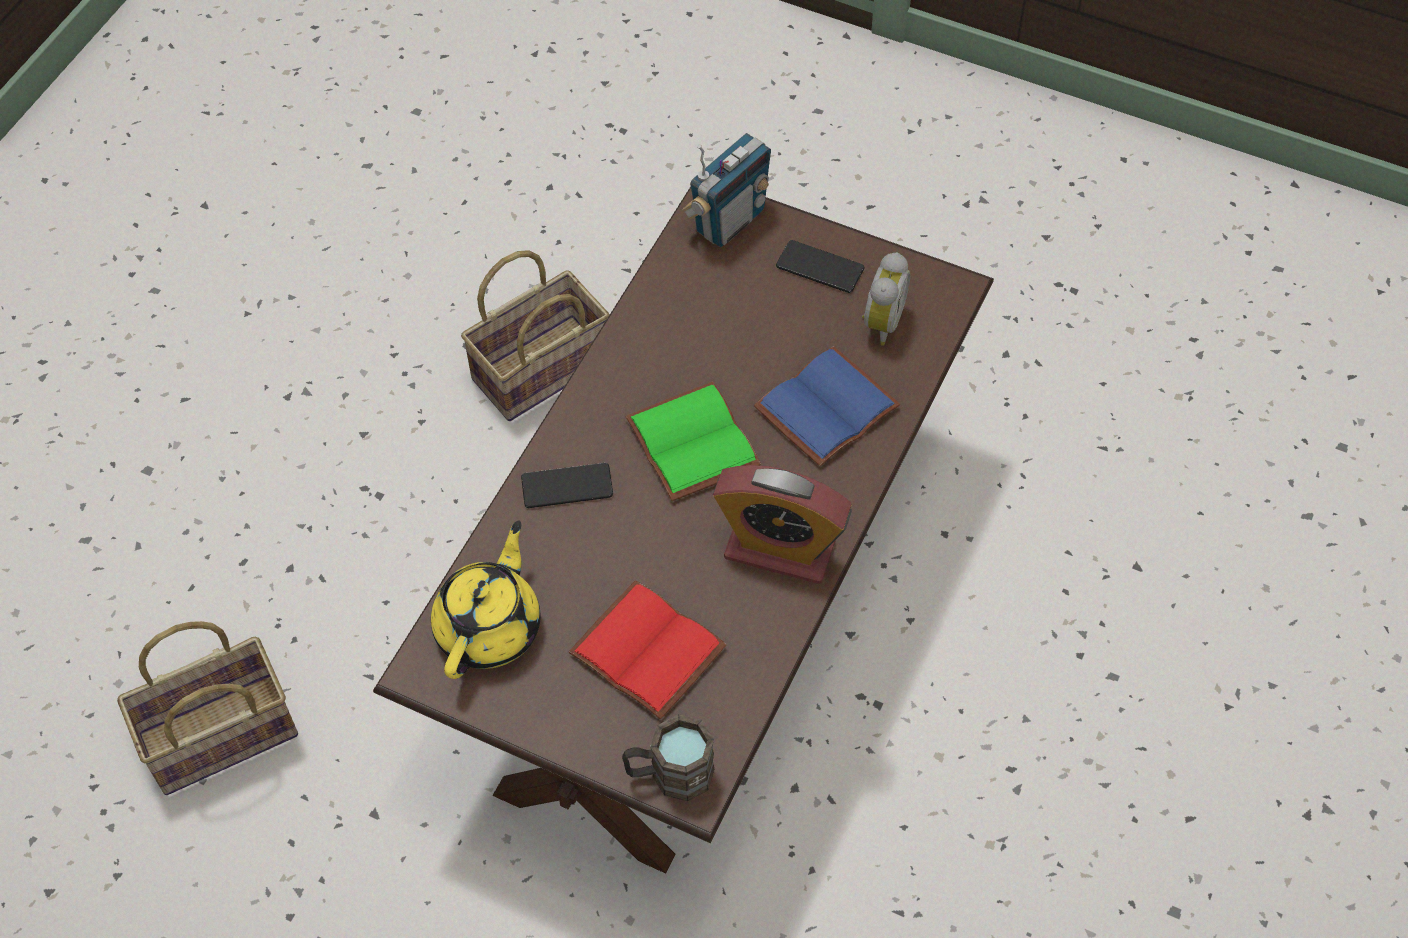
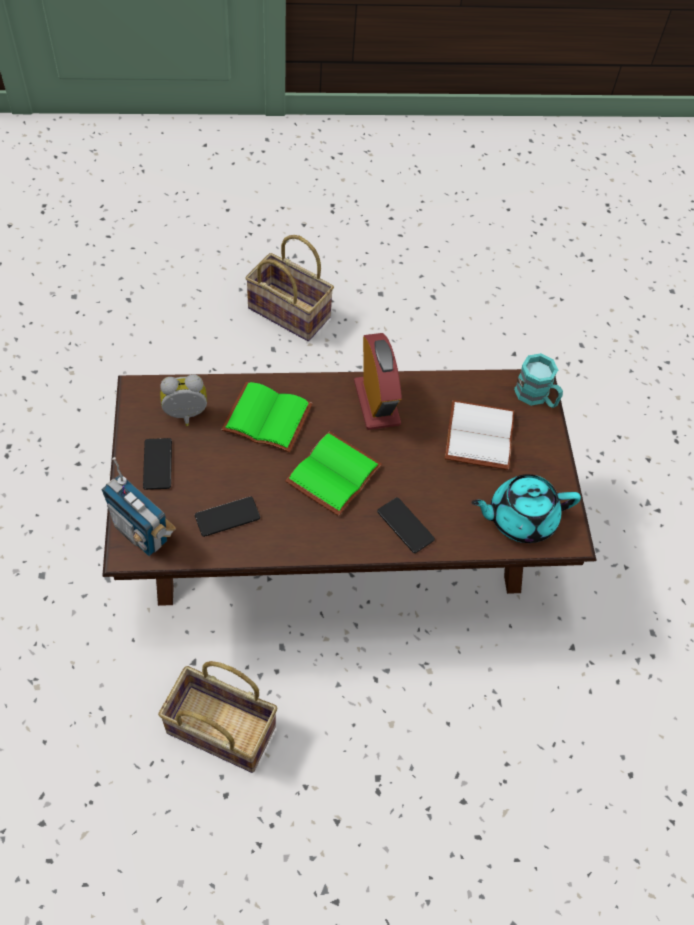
camera: 125 degrees left, 0 degrees up
(217, 739) = (595, 766): basket -> basket (291, 312)
(490, 627) = (520, 518): yellow teapot -> turquoise teapot
(651, 649) = (477, 434): red book -> white book
(669, 774) = (536, 396): brown mug -> turquoise mug
(699, 308) = (227, 517): none -> phone
(729, 221) = (142, 533): radio -> radio turned 150 degrees counterclockwise
(825, 405) = (265, 420): blue book -> green book

